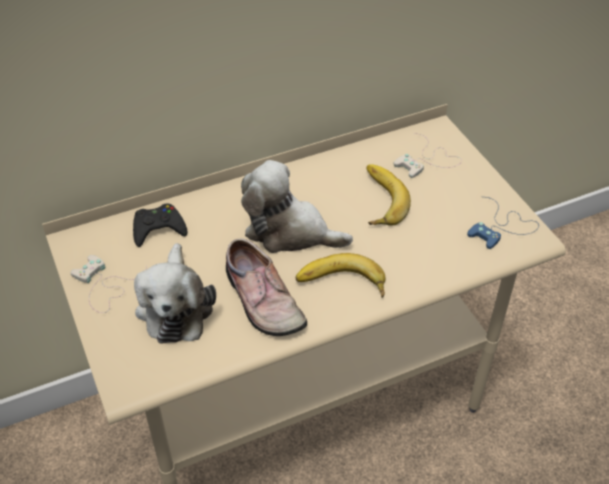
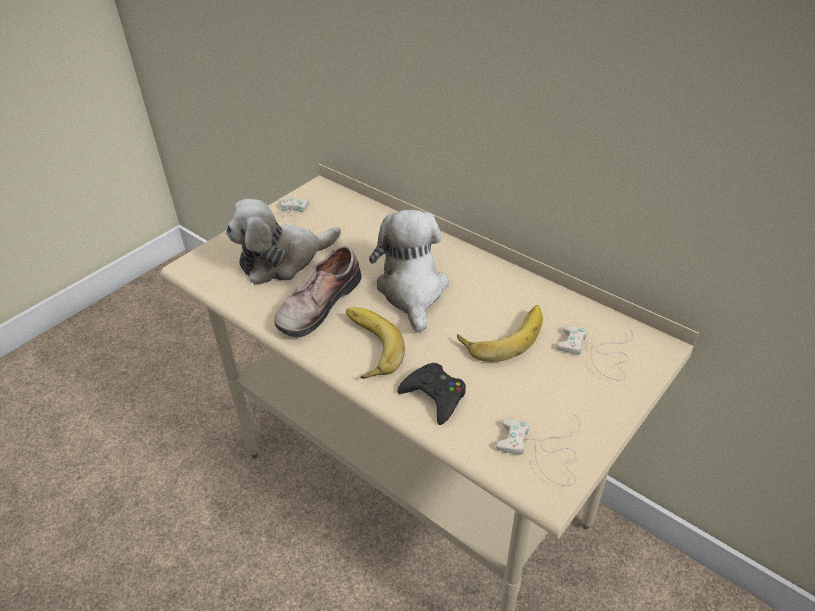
camera: 65 degrees right, 5 degrees down
(158, 229) = (362, 220): black game controller -> black game controller (434, 396)
(502, 227) = (543, 451): blue game controller -> white game controller

